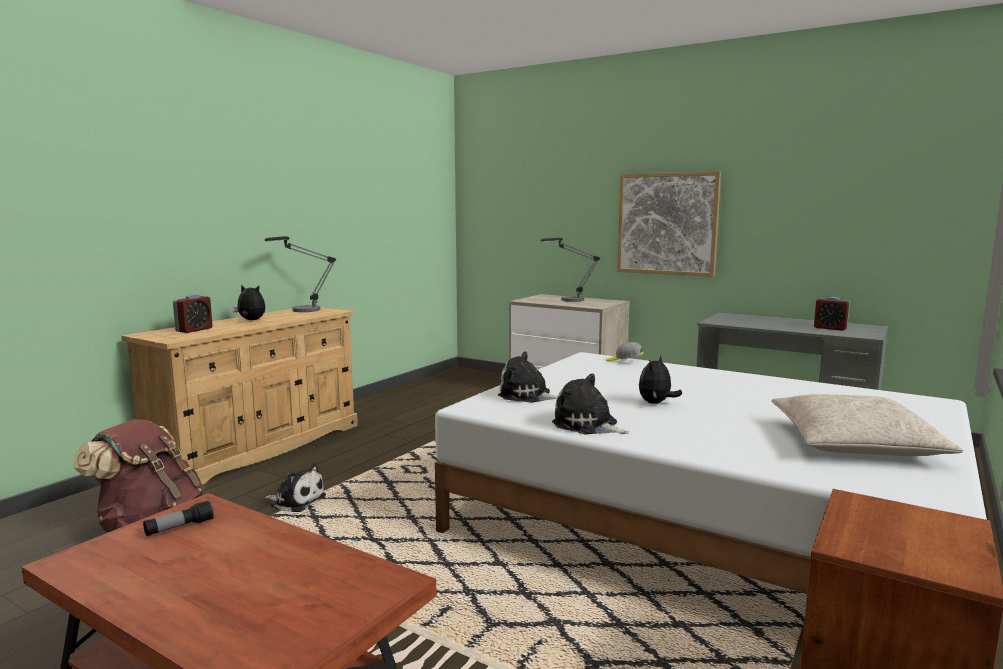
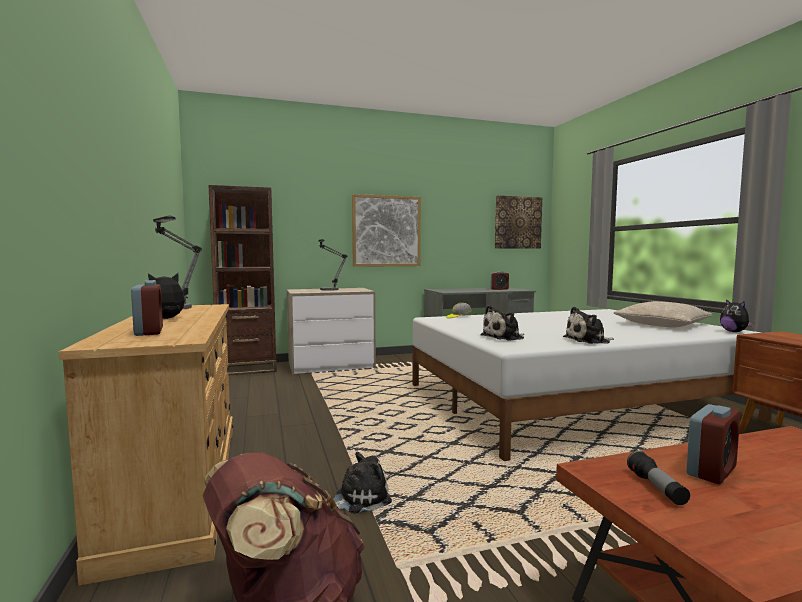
camera: 50 degrees left, 5 degrees down
(234, 544) = (711, 471): none -> alarm clock
(489, 378) = (247, 369): none -> brown bookcase
(656, 403) = (559, 328): plush toy -> plush toy (734, 332)
(921, 207) = (517, 222): none -> picture

